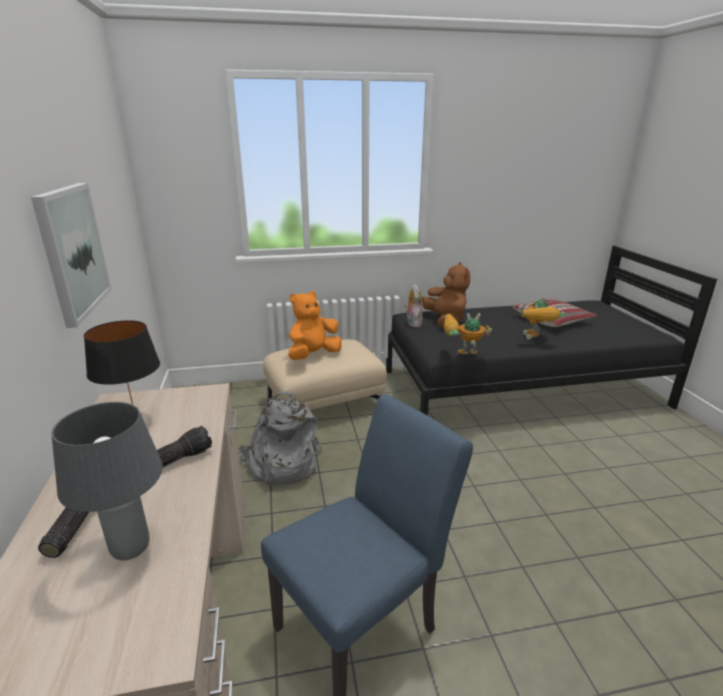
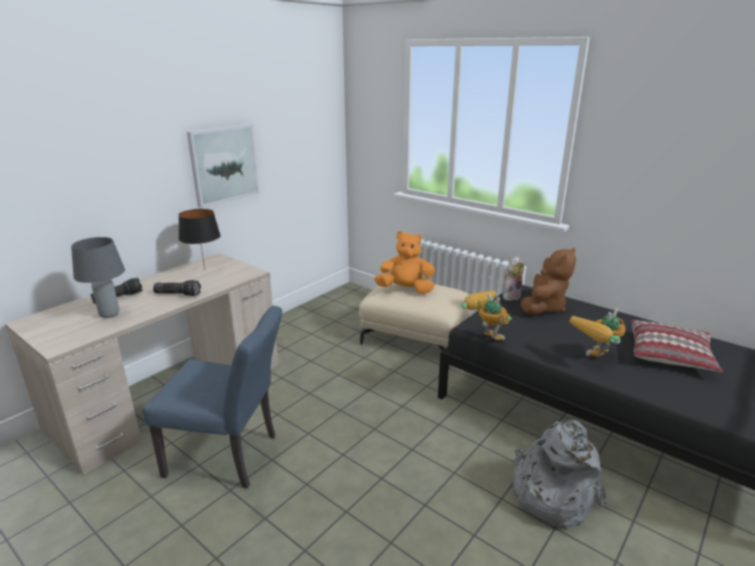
camera: 50 degrees right, 0 degrees up
(281, 464) = (328, 357): grey backpack -> grey backpack (550, 493)

